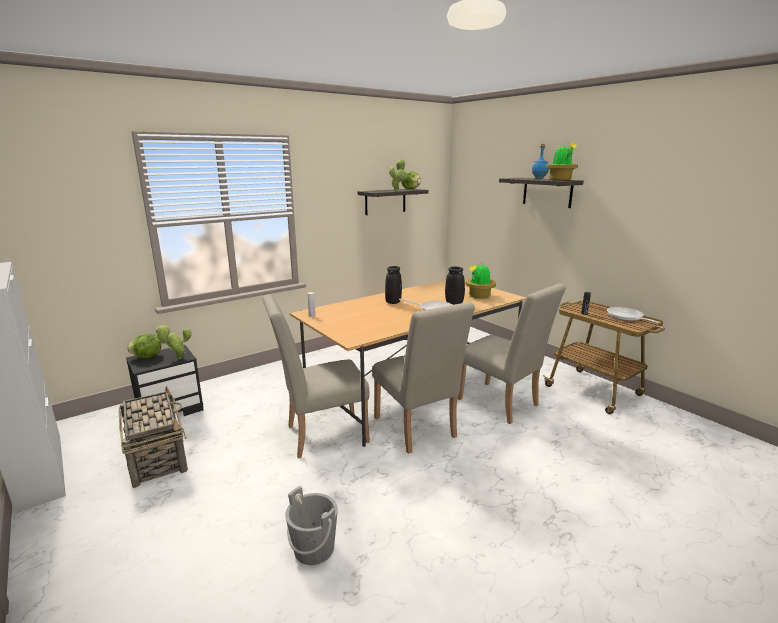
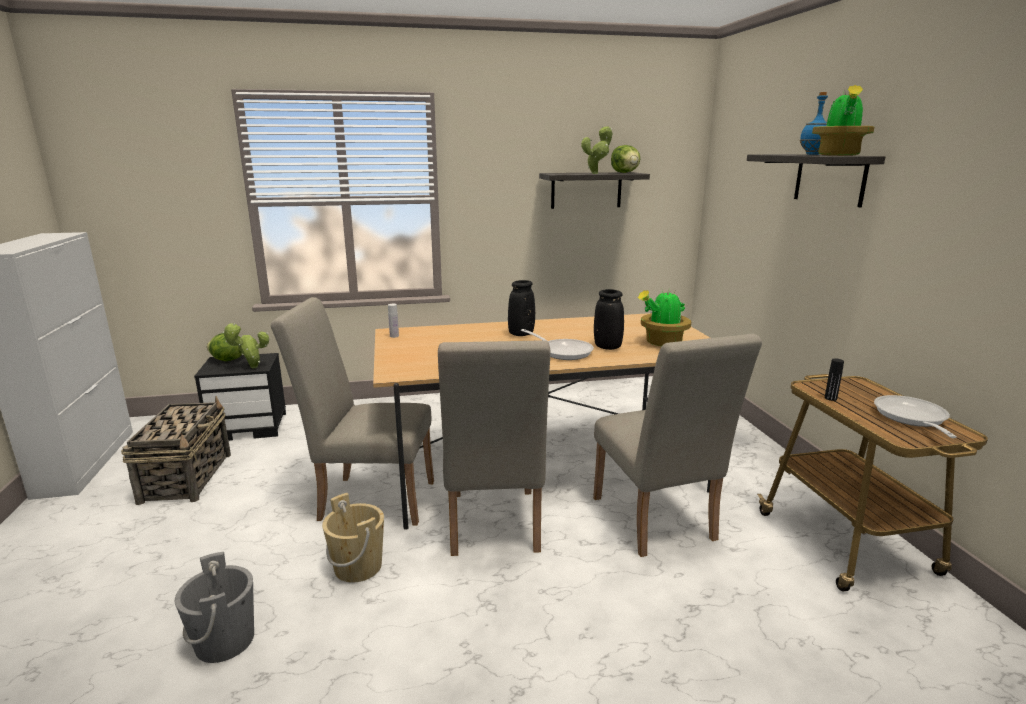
camera: 25 degrees right, 0 degrees up
(356, 477) = (358, 566): none -> beige bucket

